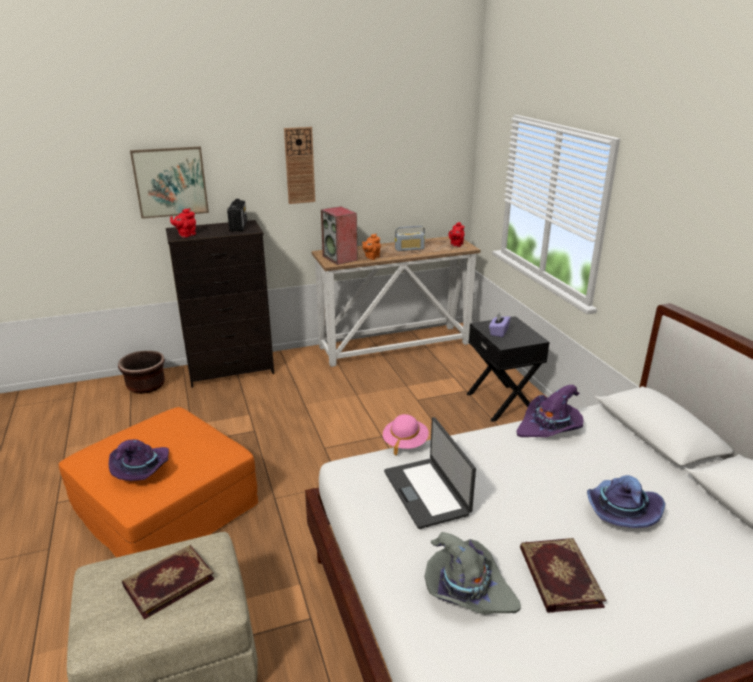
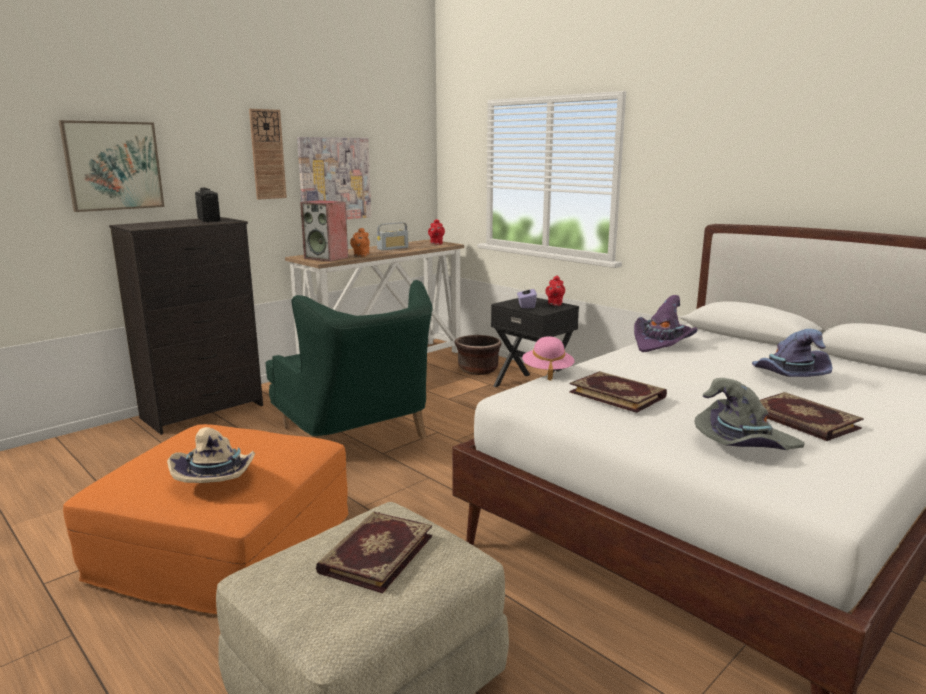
camera: 25 degrees left, 10 degrees down
(142, 470) = (216, 477): purple hat -> beige hat
(146, 386) = (91, 444): brown planter -> brown planter (477, 370)
(186, 235) = (148, 226): red teapot -> red teapot (554, 304)
(318, 422) = (355, 434): none -> green armchair
(363, 183) = (334, 179): none -> picture
(427, 492) = (617, 394): laptop -> book

